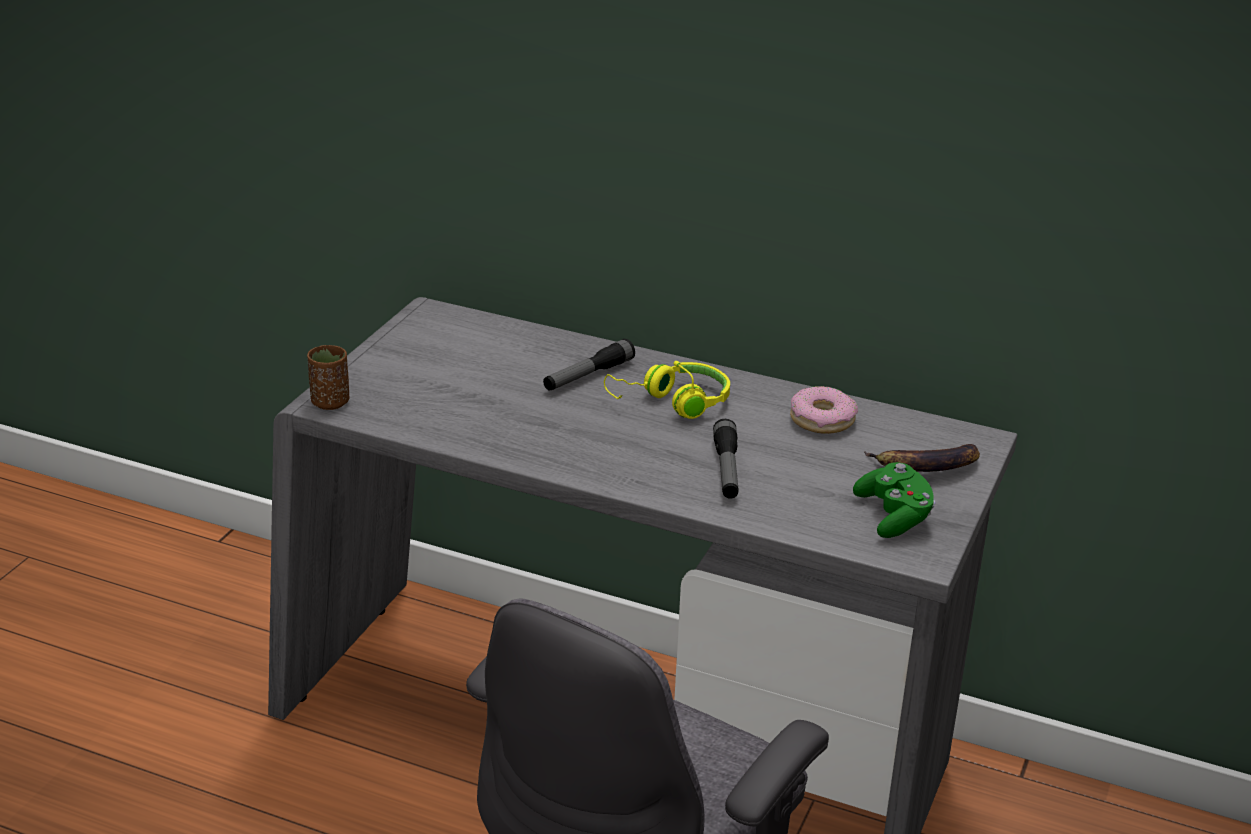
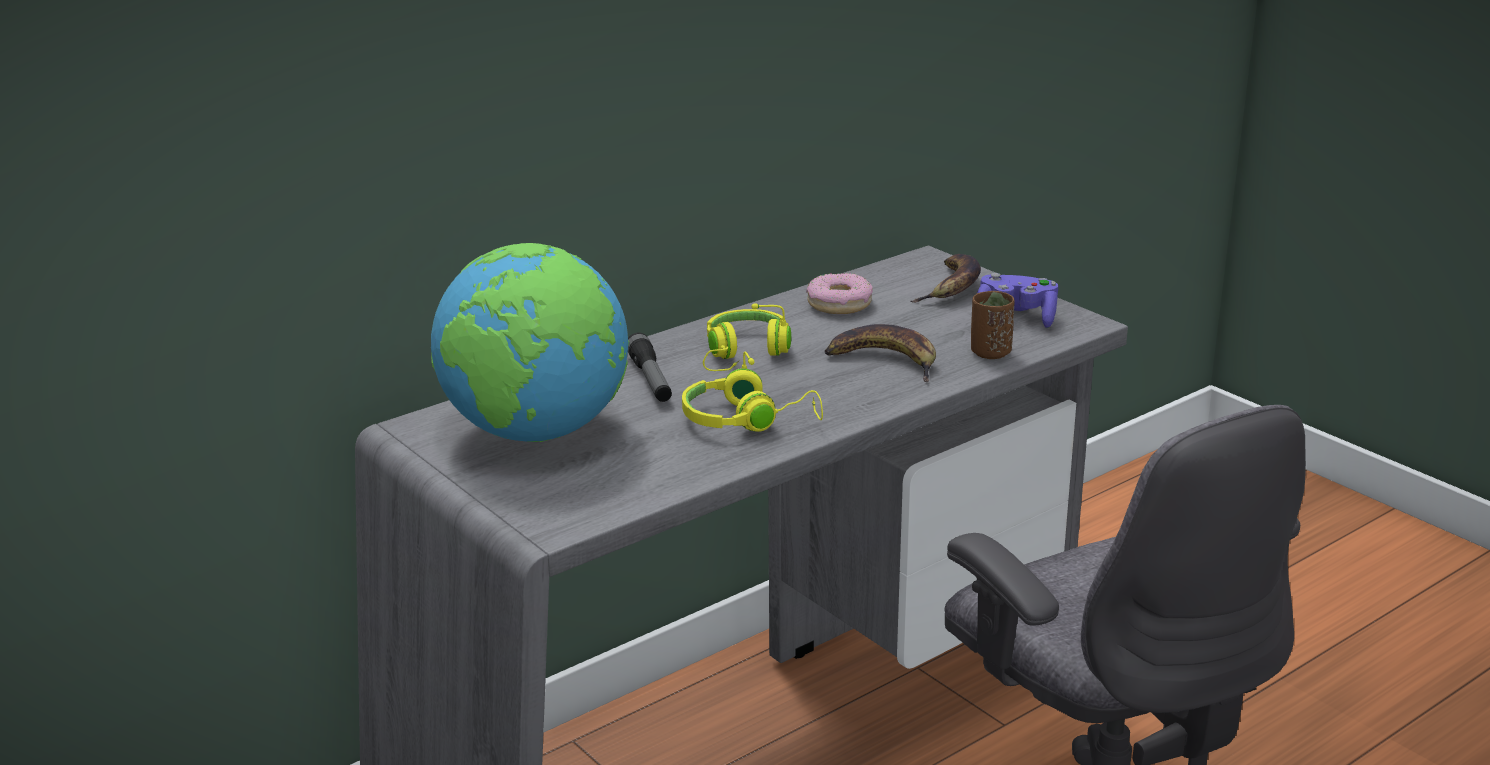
camera: 60 degrees left, 5 degrees down
(330, 402) = (551, 524): brown cup -> brown cup (990, 353)
(460, 357) = (536, 433): none -> globe
(556, 434) = (748, 419): none -> yellow headphones
(726, 469) = (885, 360): flashlight -> banana
(894, 516) = (1016, 317): green game controller -> purple game controller

